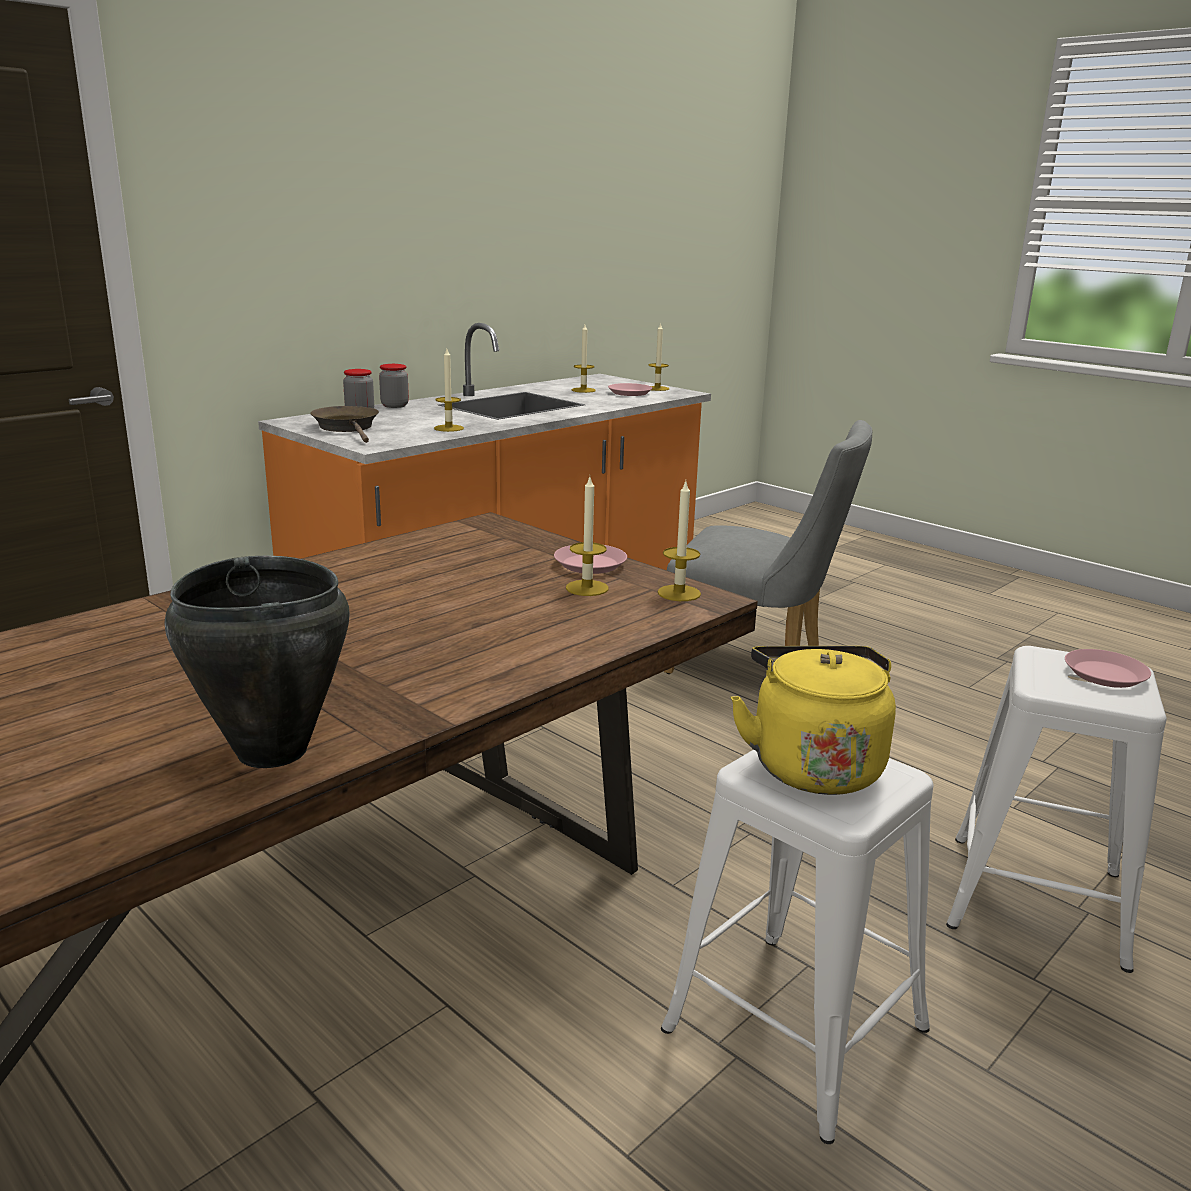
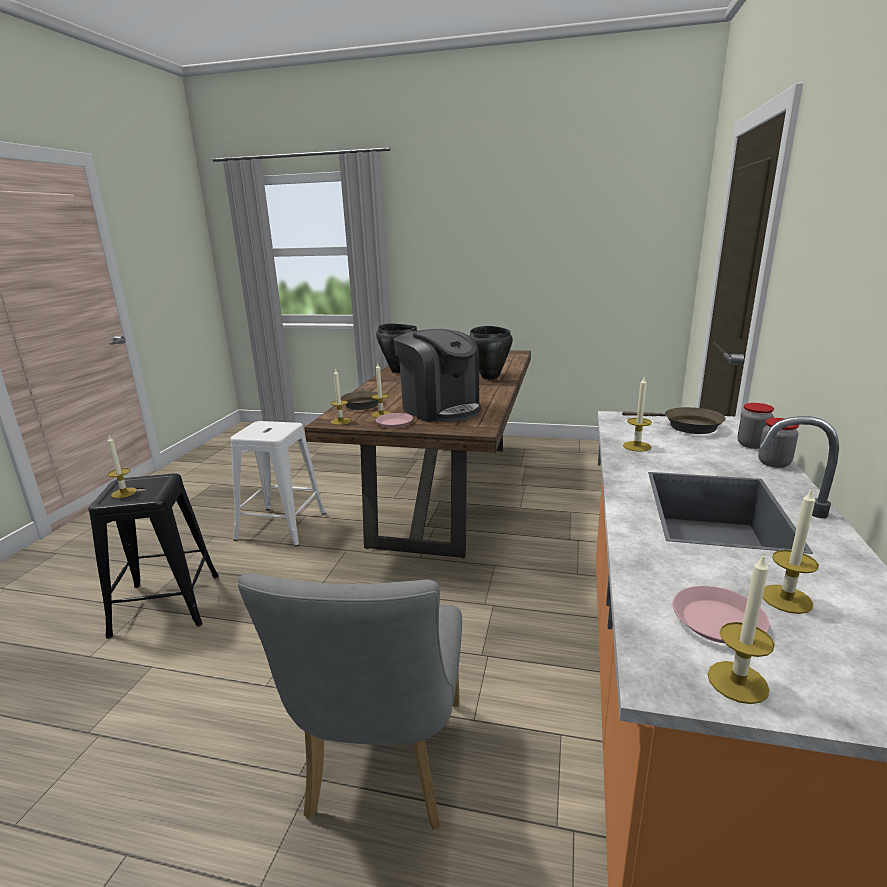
camera: 150 degrees right, 0 degrees up
(157, 625) = (490, 377): none -> black cooking pot
(466, 570) = (440, 409): none -> coffee machine
(590, 627) = (361, 404): none -> brown frying pan
(757, 665) = (383, 768): grey chair -> grey chair turned 75 degrees counterclockwise
(813, 765) = (271, 430): yellow kettle -> none
(1036, 899) = (166, 604): white stool -> black stool
(1105, 675) = (124, 493): pink plate -> candle

